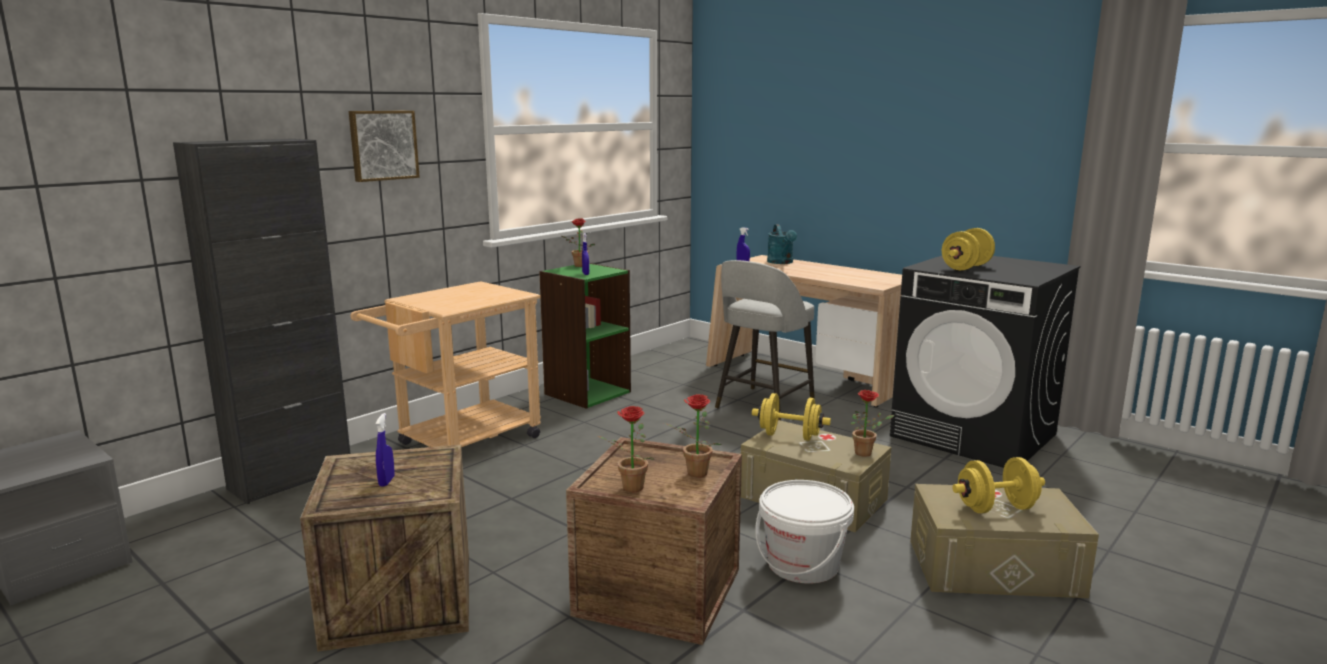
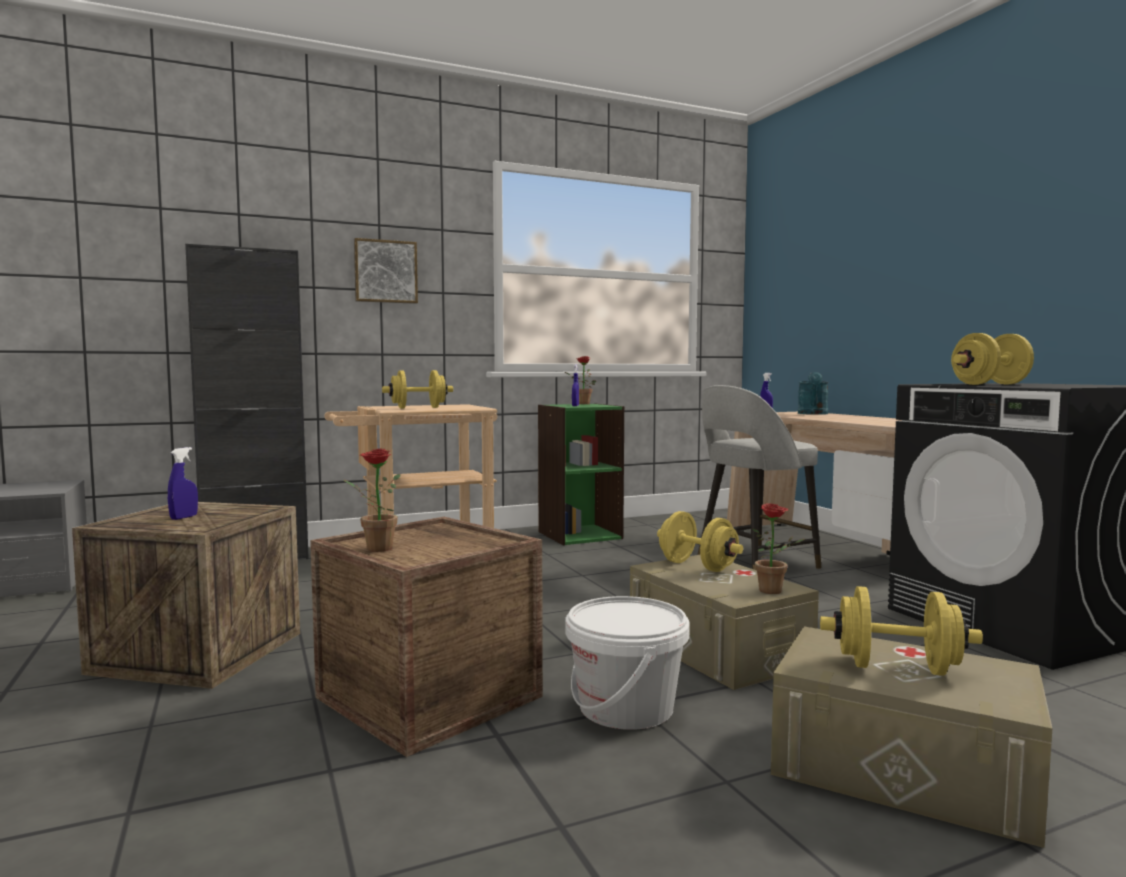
camera: 25 degrees right, 10 degrees down
(460, 300) = (418, 408): none -> yellow dumbbell
(693, 474) = (462, 547): potted plant -> none

